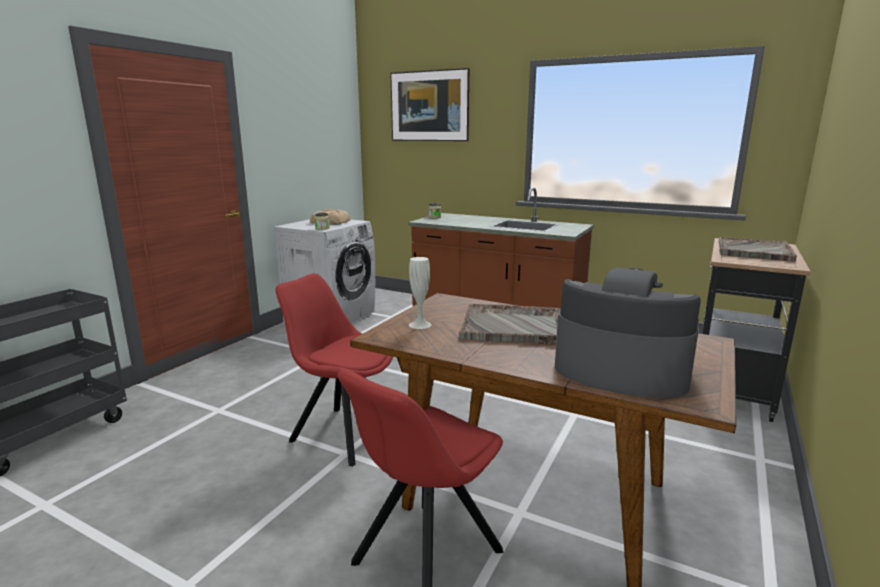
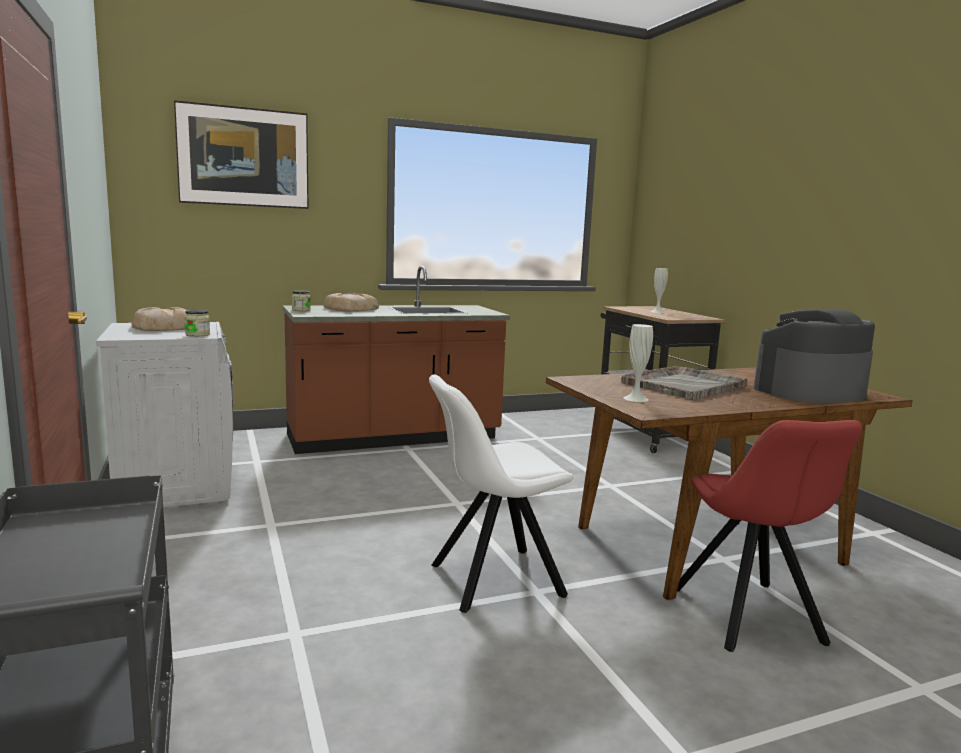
camera: 50 degrees left, 5 degrees down
(343, 434) = (495, 580): red chair -> white chair
(471, 219) = (349, 308): none -> bread
(753, 251) = (657, 312): grey tray -> white vase

